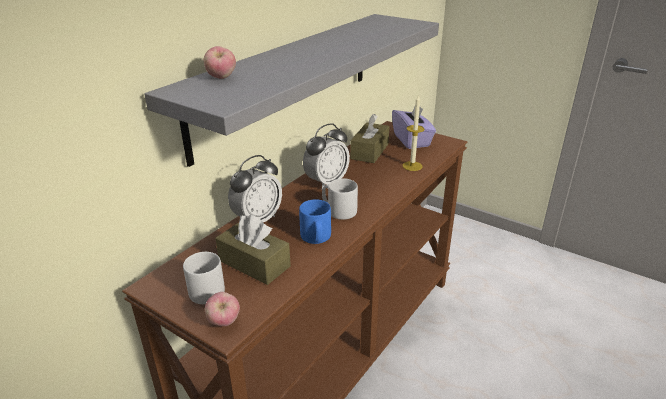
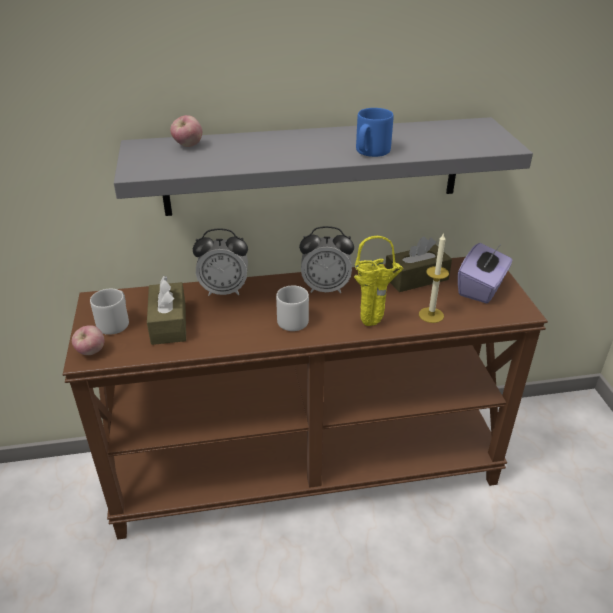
camera: 45 degrees right, 5 degrees up
(316, 238) = (238, 331): blue mug -> blue mug (370, 152)
(392, 187) = (373, 324): none -> yellow vase

